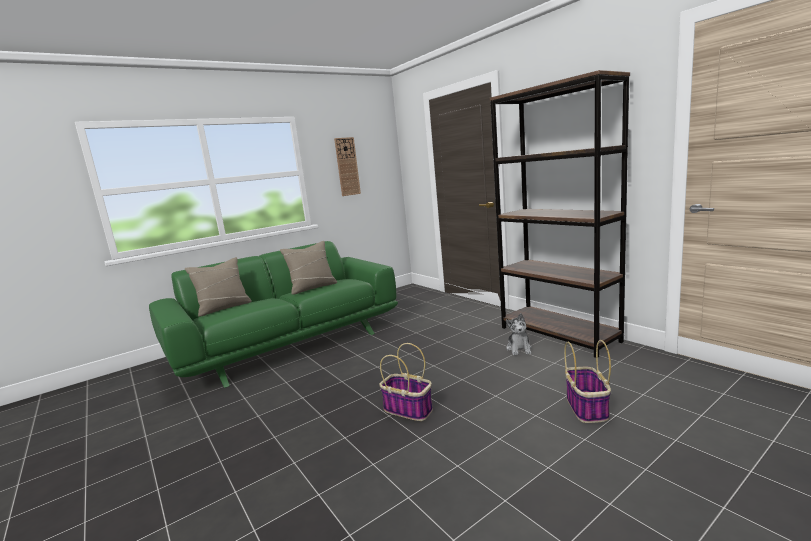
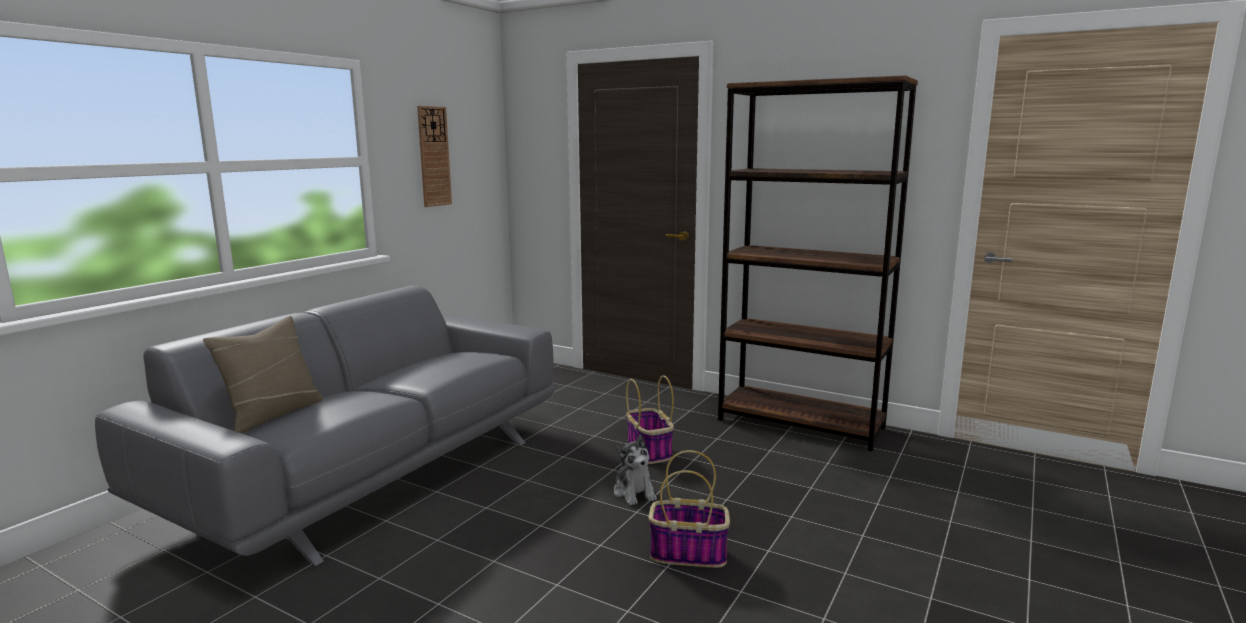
camera: 25 degrees left, 0 degrees up
(288, 343) = (373, 471): green sofa -> grey sofa
(312, 287) = (426, 369): beige pillow -> none
(519, 349) = (767, 448): plush toy -> plush toy (634, 492)
(587, 408) = (913, 517): basket -> basket (650, 451)

